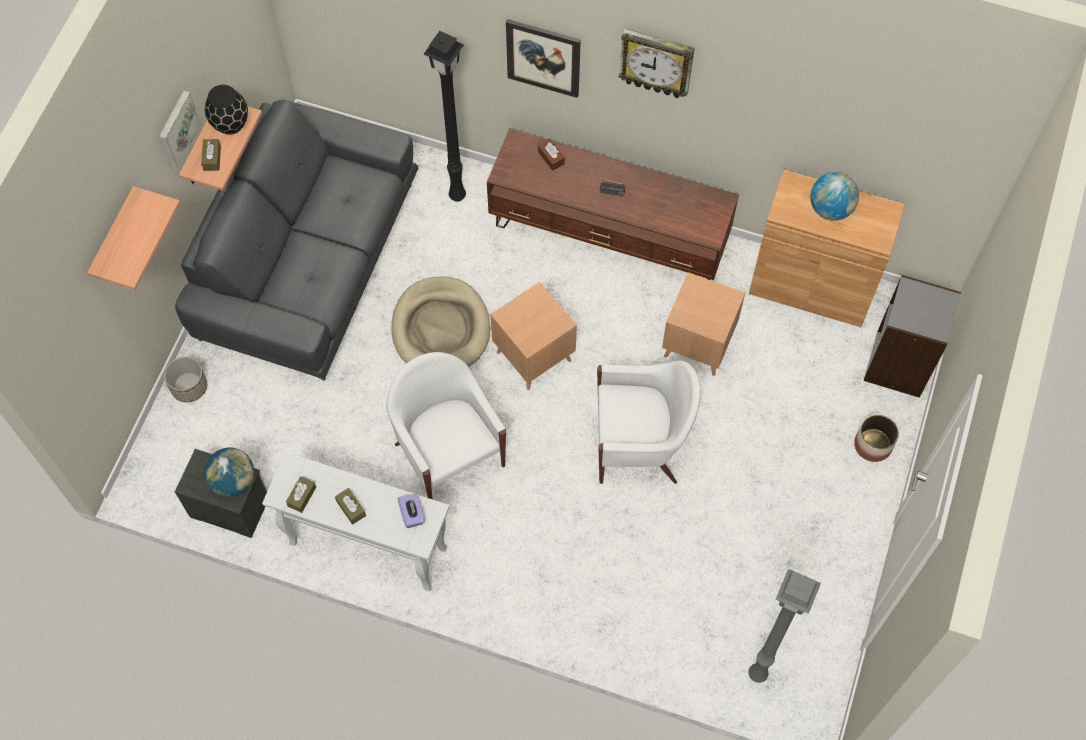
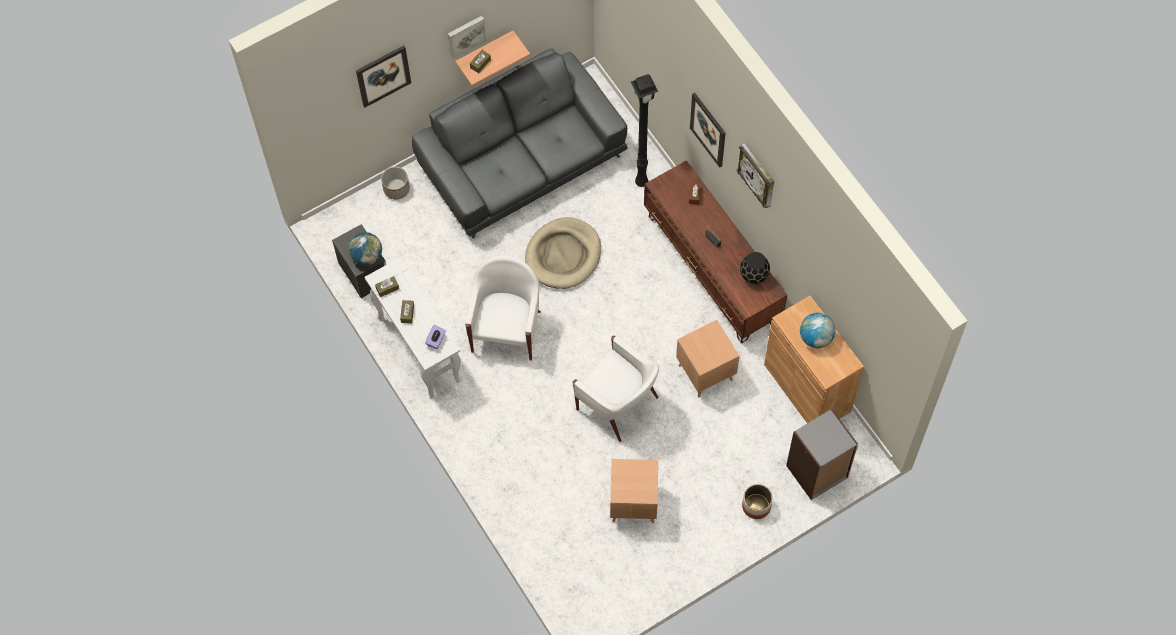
camera: 40 degrees right, 0 degrees up
(115, 239) = (383, 75): shelf -> picture
(230, 124) = (506, 50): black vase -> black vase (753, 276)
(533, 356) = (602, 310): brown side table -> brown side table (633, 503)
(758, 675) = (570, 580): grey floor lamp -> none

